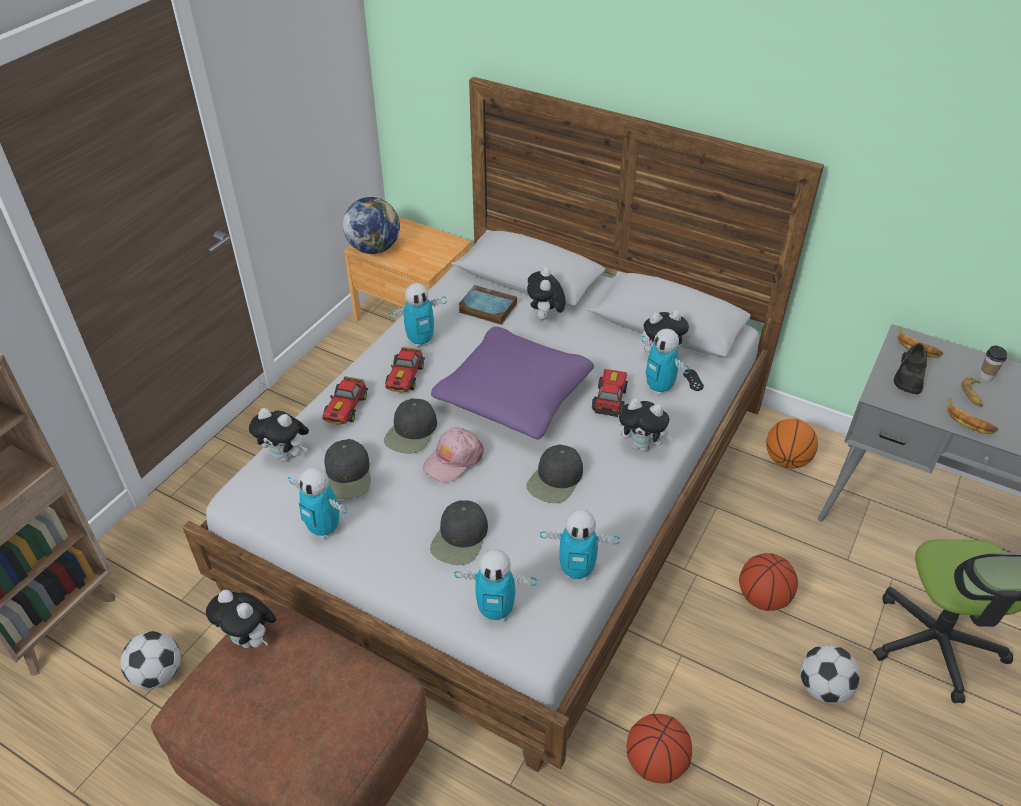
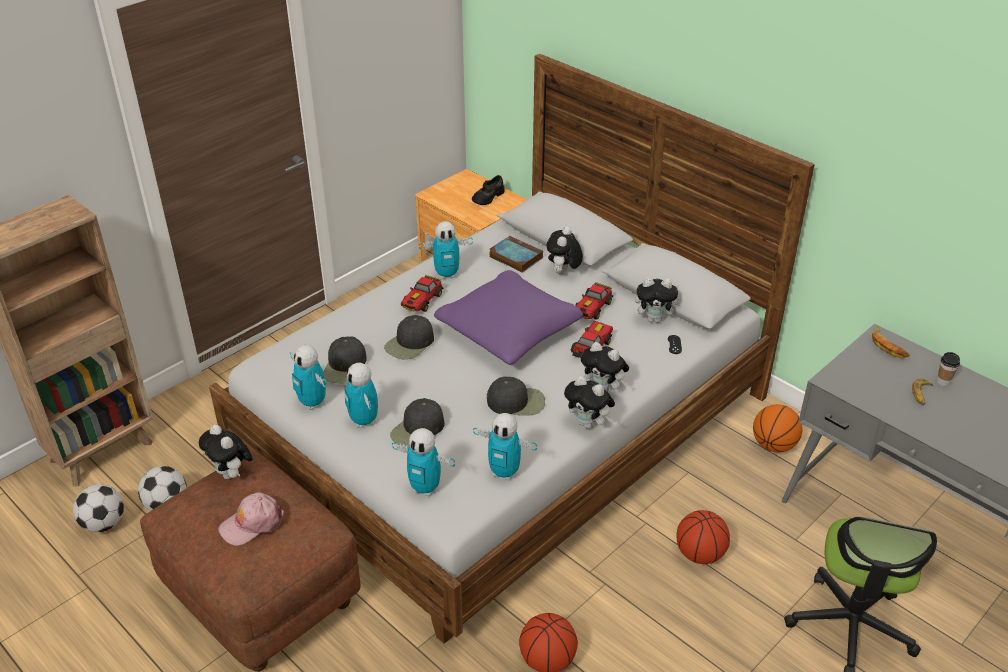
camera: 15 degrees right, 5 degrees down
(286, 456) = (303, 344): plush toy -> plush toy (589, 424)
(345, 409) = (363, 317): toy car -> toy car (592, 309)
(374, 248) = (442, 196): globe -> none
(453, 459) = (436, 370): pink cap -> pink cap (252, 523)
(555, 480) = (516, 401): black cap -> black cap turned 135 degrees counterclockwise
(659, 388) = (640, 346): toy robot -> toy robot (364, 421)
(823, 687) = (724, 637): football -> football (104, 523)
(909, 377) = (866, 370): black shoe -> black shoe (487, 197)
(968, 420) = (904, 414): banana -> none

